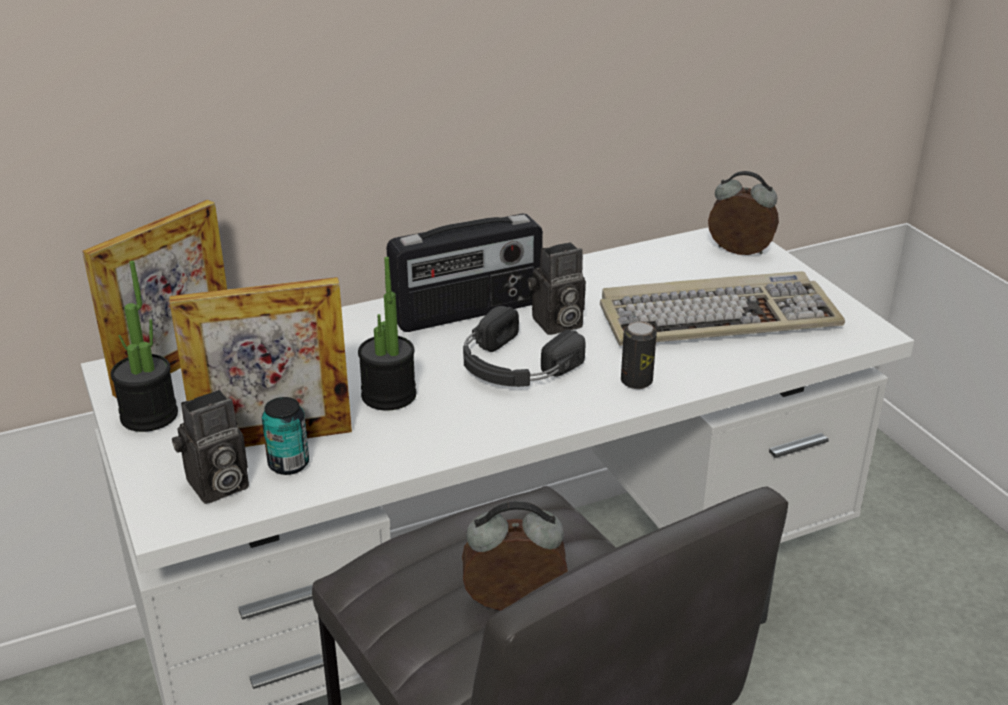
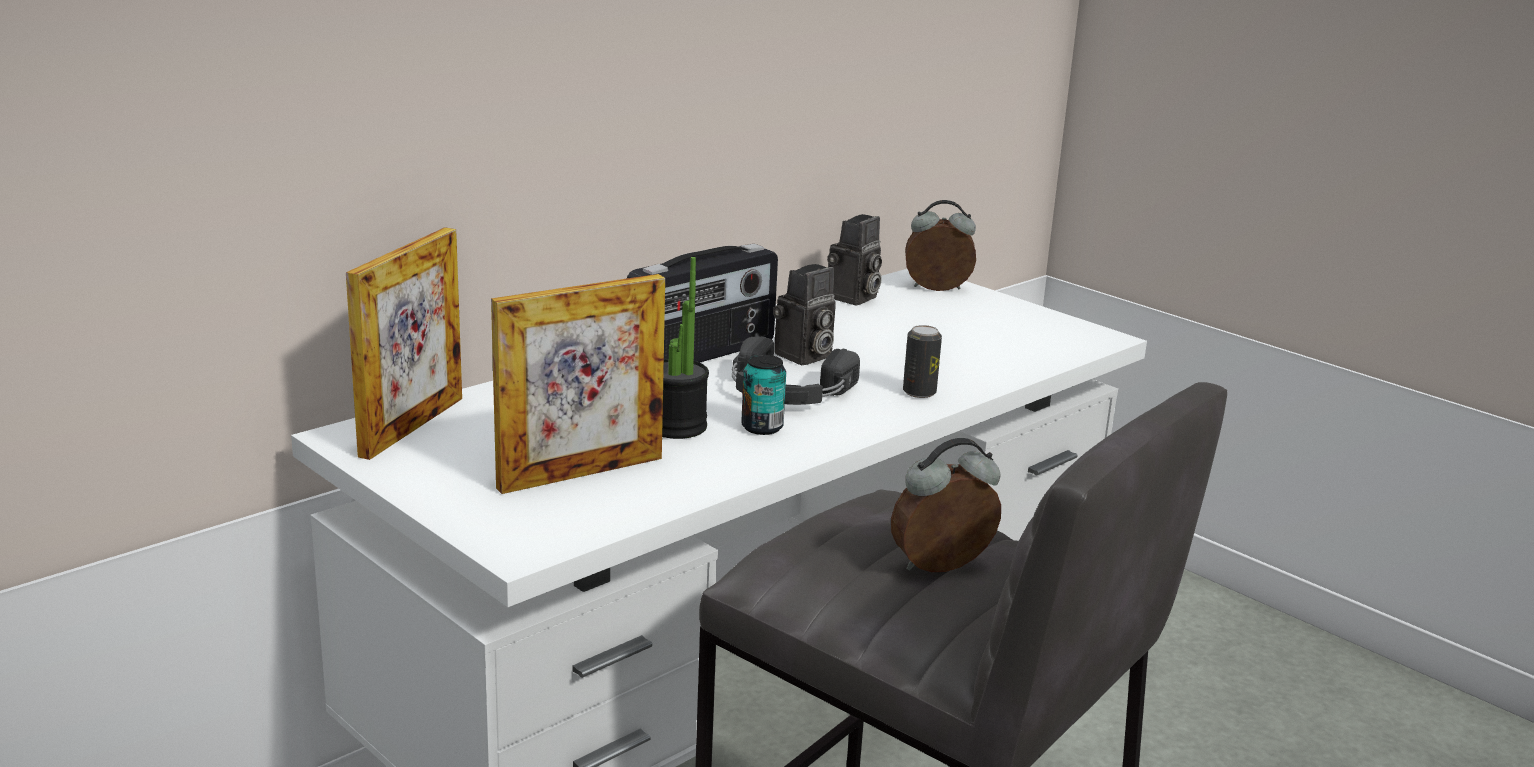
camera: 20 degrees left, 10 degrees down
(149, 416) = (418, 469): potted plant -> none
(216, 487) = (551, 518): camera -> camera (853, 298)
(288, 464) = (615, 491): can -> can (762, 427)
(718, 316) = (957, 338): keyboard -> none

